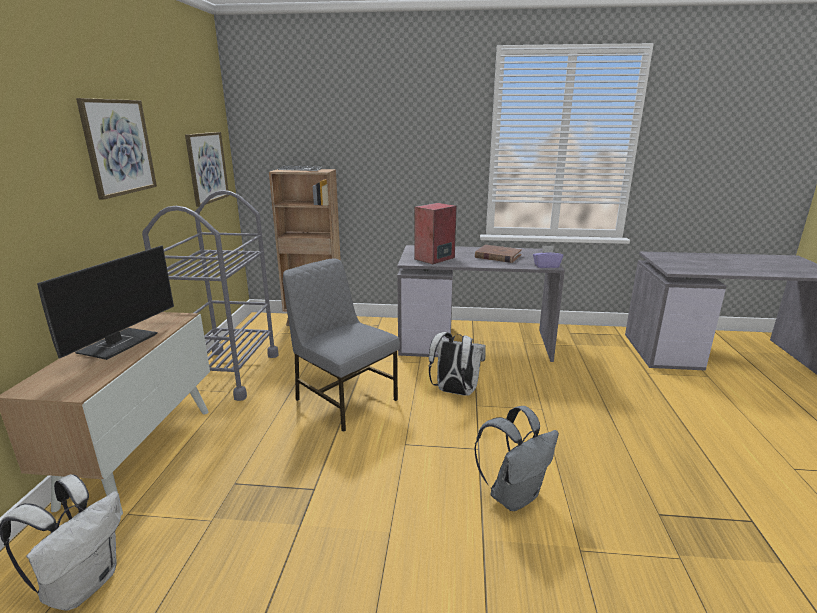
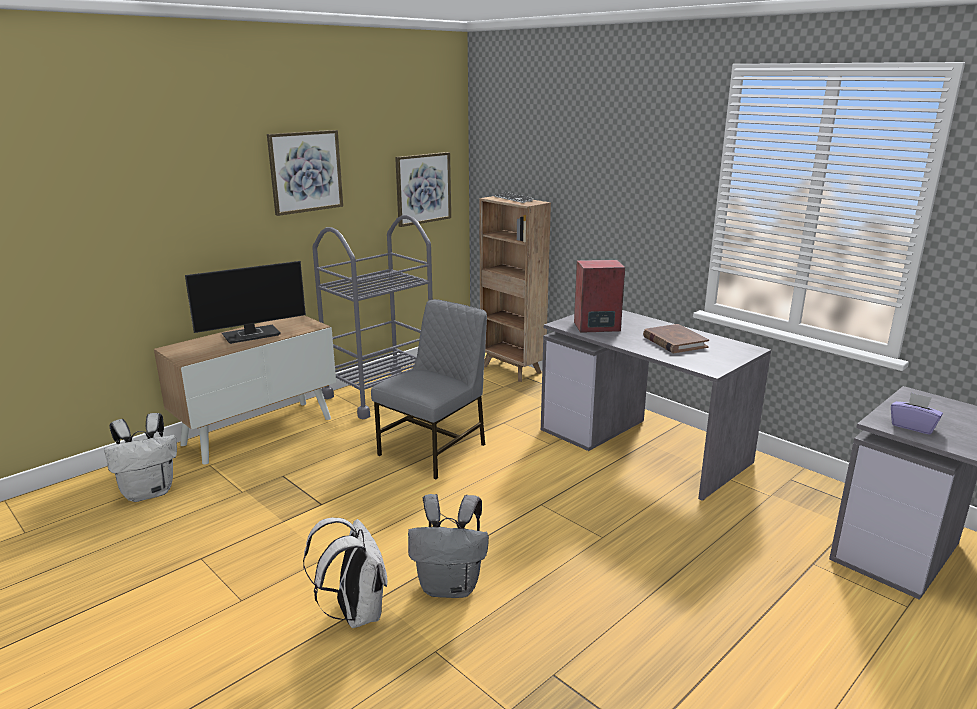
camera: 40 degrees right, 0 degrees up
(344, 399) = (435, 449): grey chair -> grey chair turned 45 degrees clockwise
(454, 392) = (539, 484): white backpack -> white backpack (355, 613)
(546, 266) = (706, 368): purple tissue box -> purple tissue box (913, 426)

